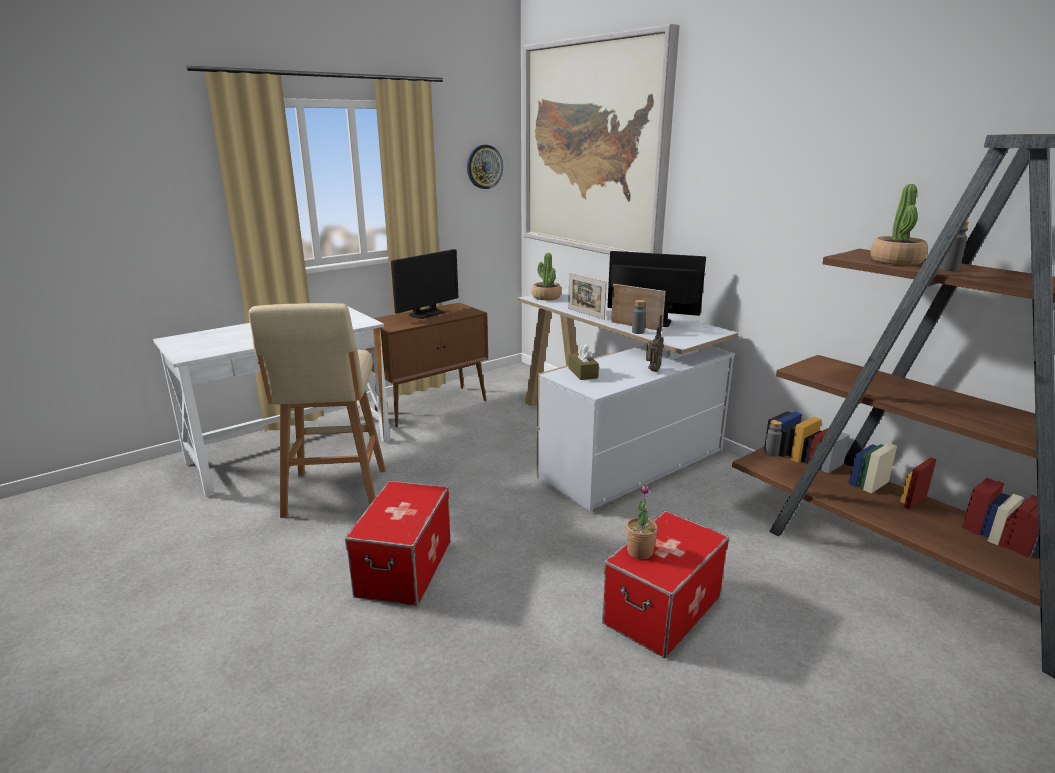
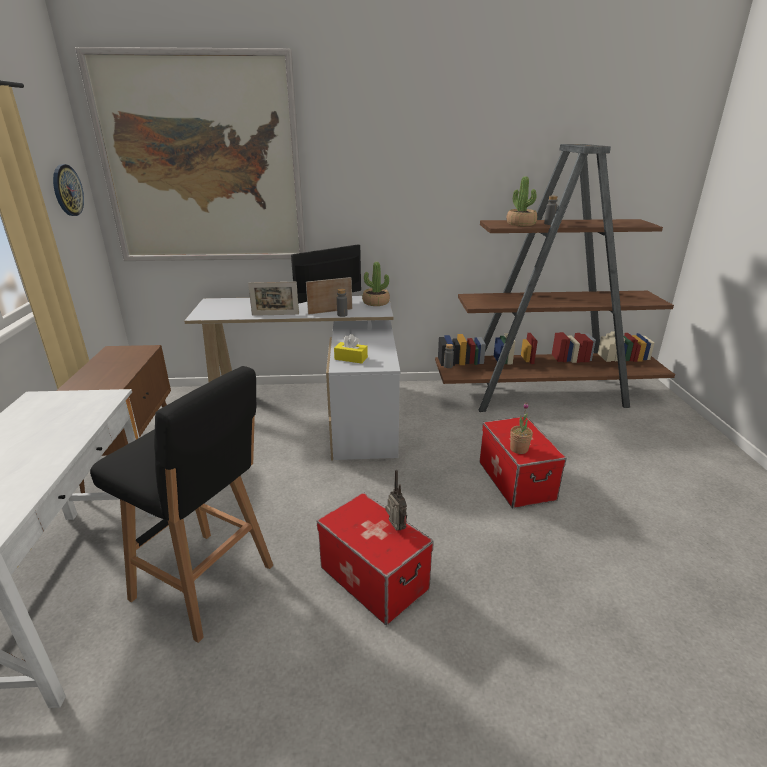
camera: 55 degrees left, 5 degrees up
(335, 494) = (207, 584): beige stool -> black stool
(426, 313) = (103, 367): monitor -> none
(546, 297) = (208, 312): potted plant -> potted plant (376, 303)
(583, 373) = (351, 358): brown tissue box -> yellow tissue box
(652, 371) = (380, 339): radio -> radio (395, 528)

